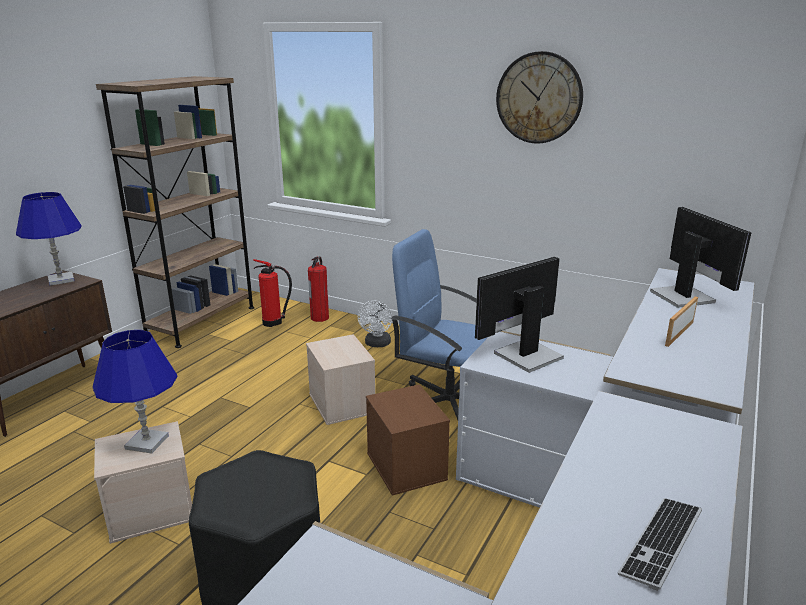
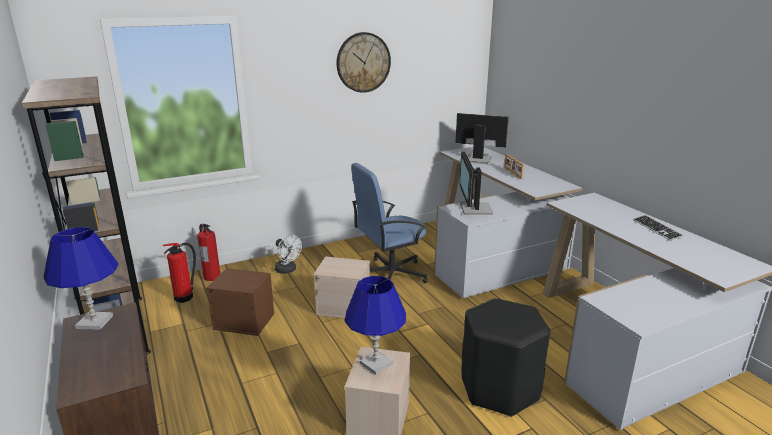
camera: 55 degrees left, 0 degrees up
(407, 466) = (434, 308): brown storage box -> brown storage box (245, 321)

